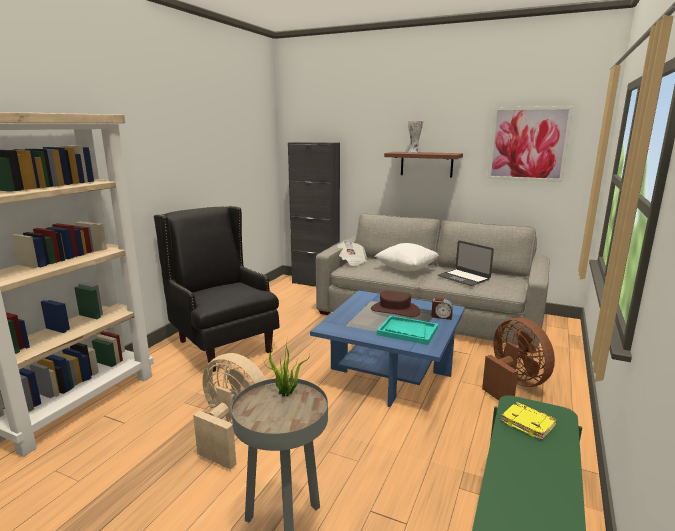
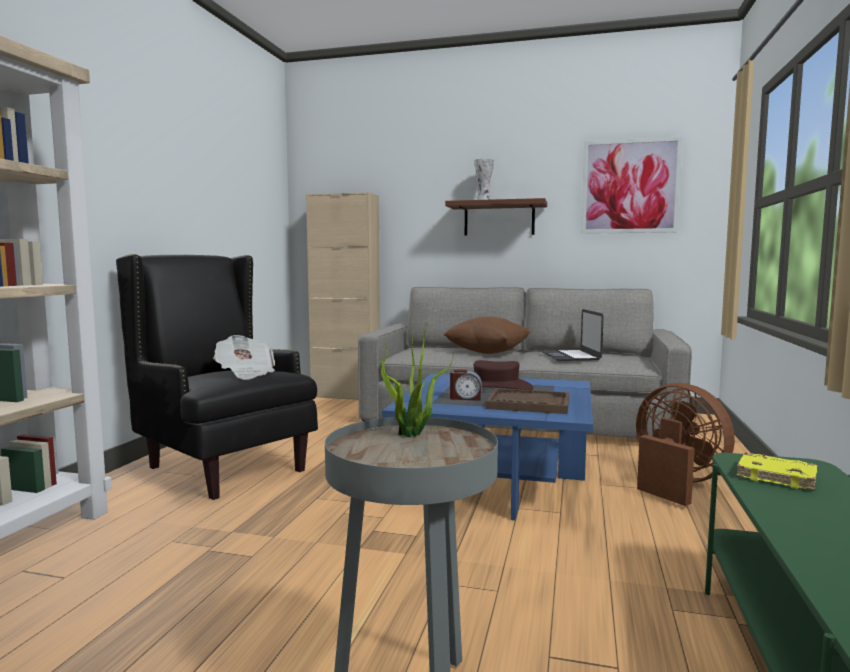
camera: 10 degrees left, 10 degrees down
(234, 434) = (273, 575): beige fan -> none
(315, 283) = (346, 396): black cabinet -> beige cabinet
(352, 261) = (407, 349): newspaper -> newspaper (245, 373)
(406, 269) = (487, 352): white pillow -> brown pillow
(407, 331) = (528, 404): turquoise tray -> brown tray
(441, 316) = (565, 390): alarm clock -> alarm clock (465, 398)
(463, 277) = (570, 356): laptop -> laptop turned 45 degrees clockwise

